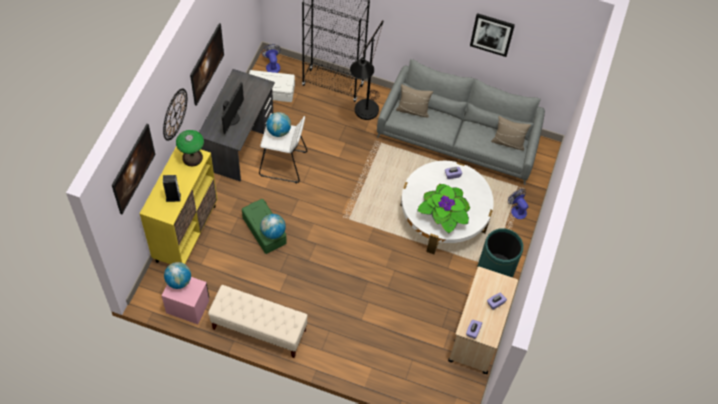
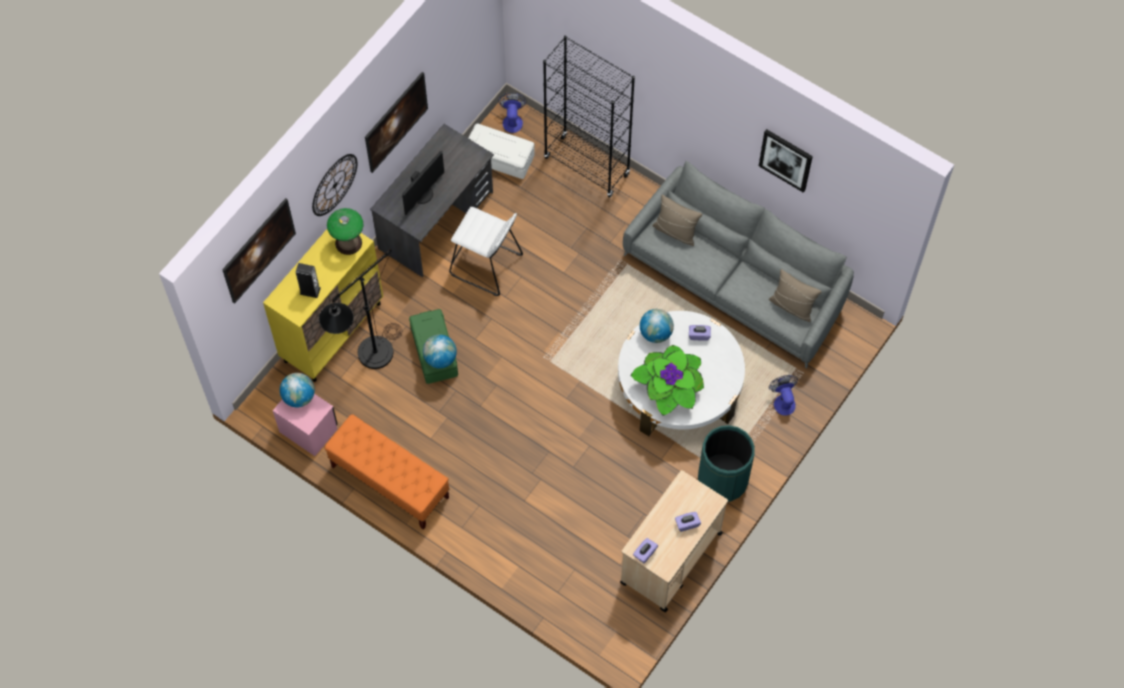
camera: 20 degrees right, 5 degrees up
(259, 329) = (389, 482): beige bench -> orange bench
(278, 131) = (480, 224): globe -> globe (655, 333)
(364, 115) = (616, 219): black floor lamp -> black floor lamp (369, 360)

